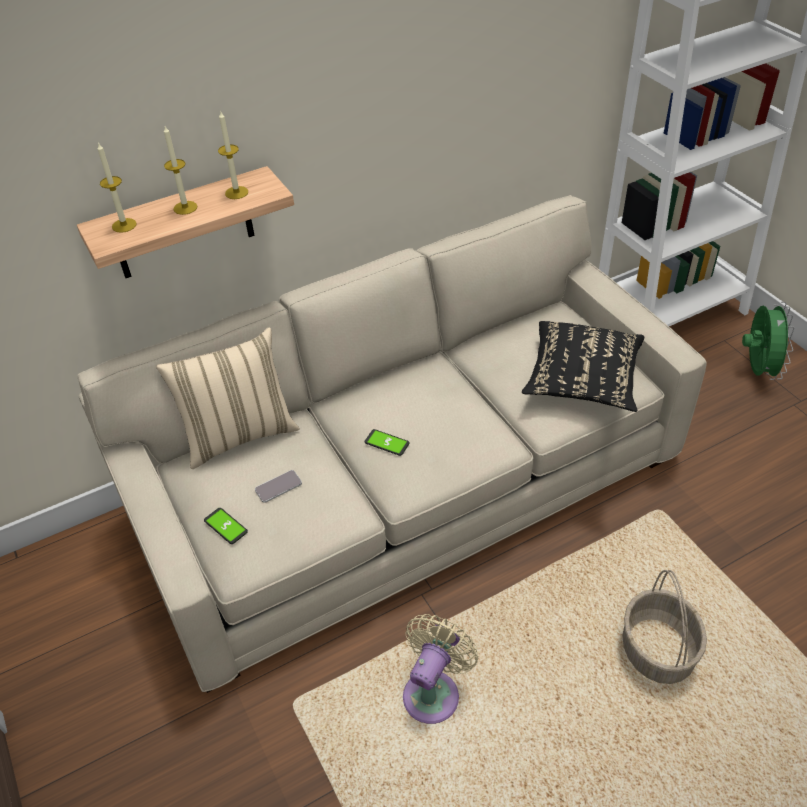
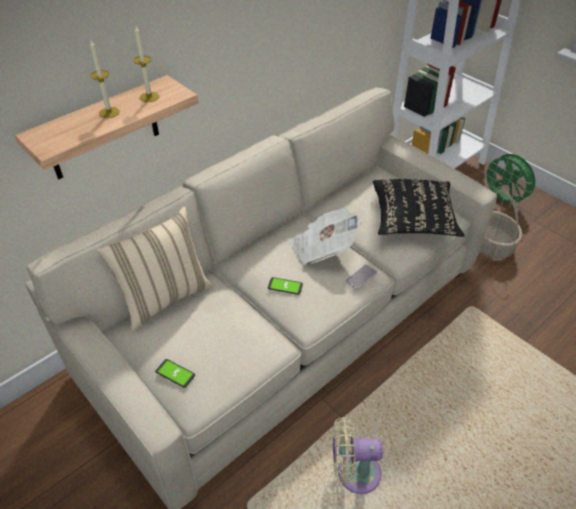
camera: 15 degrees left, 0 degrees up
(124, 225) = (59, 131): candle -> none
(278, 487) = (209, 334): phone -> phone (361, 277)
(434, 691) = (353, 472): beige fan -> beige fan turned 105 degrees counterclockwise
(449, 402) = (322, 248): none -> newspaper
(658, 651) = (503, 409): basket -> basket (491, 246)
(757, 369) = (503, 200): green fan -> green fan turned 150 degrees clockwise

